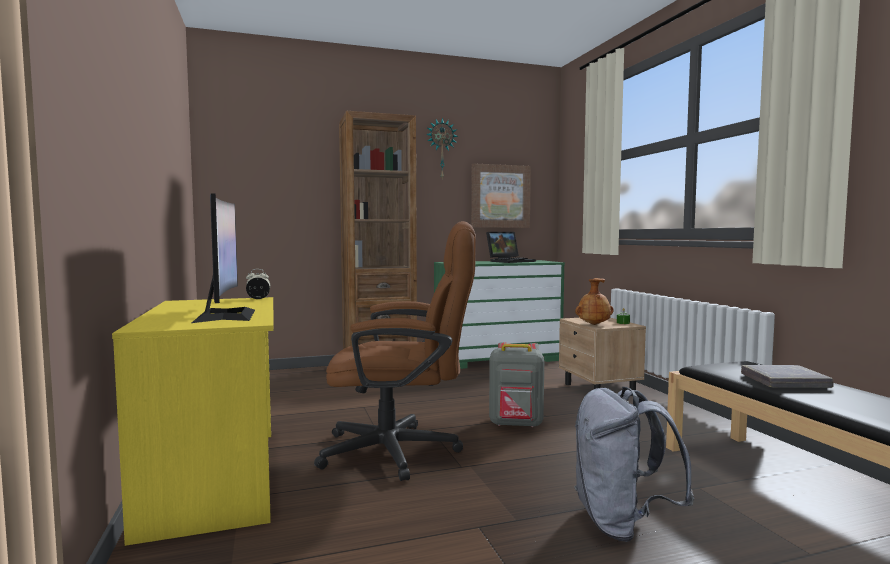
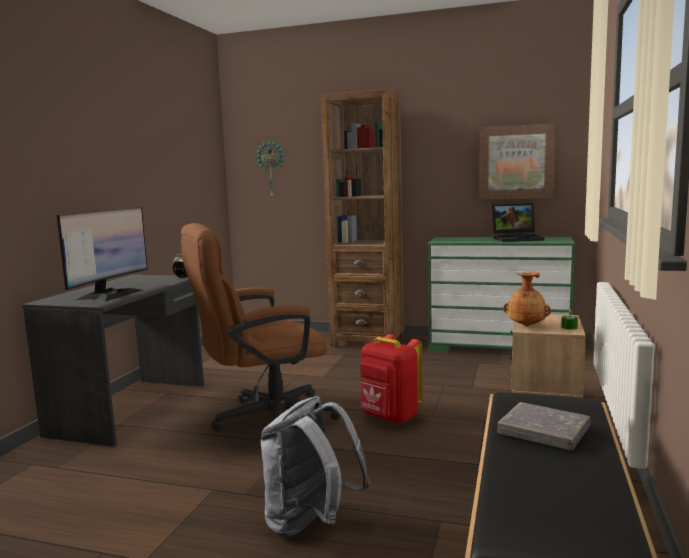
camera: 35 degrees right, 5 degrees up
(216, 478) = (132, 408): yellow desk -> grey desk
(403, 451) = (263, 419): brown office chair -> brown office chair turned 120 degrees clockwise
(441, 149) = (444, 115): wall clock -> wall clock (271, 169)
(516, 424) = (389, 418): grey backpack -> red backpack

